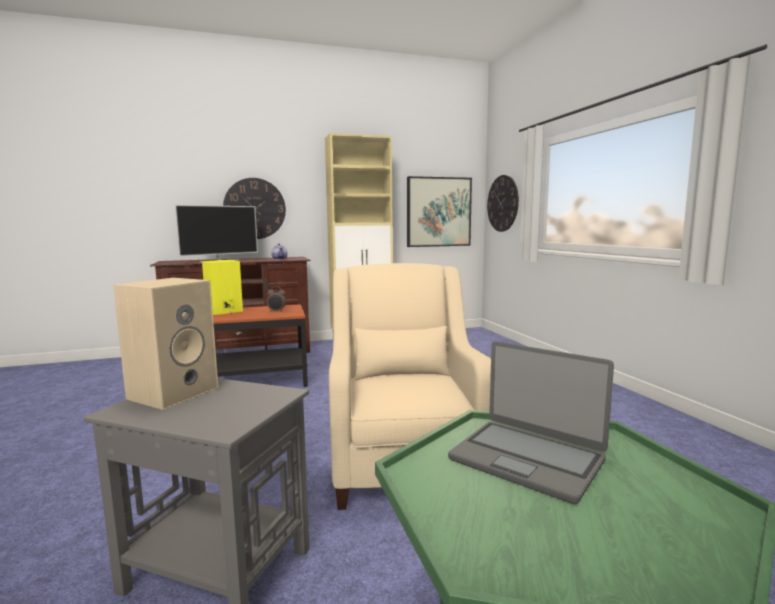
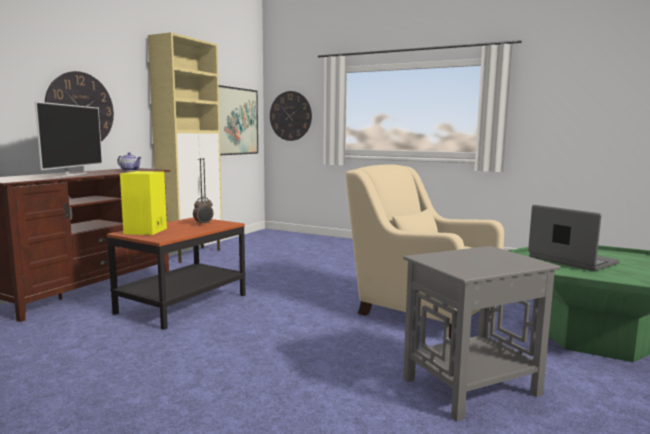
camera: 45 degrees left, 0 degrees up
(174, 392) = (447, 261): beige speaker -> none
(527, 459) = (571, 260): laptop -> laptop turned 120 degrees counterclockwise

